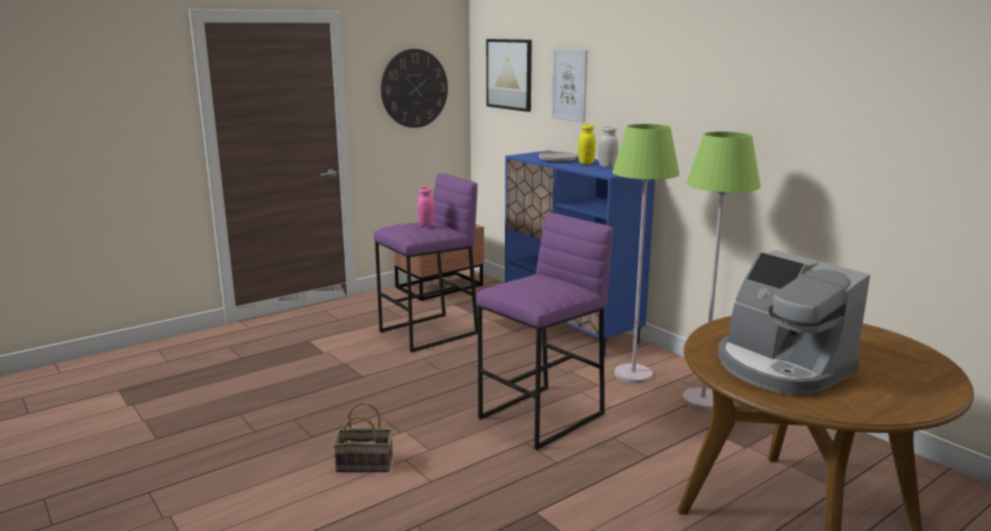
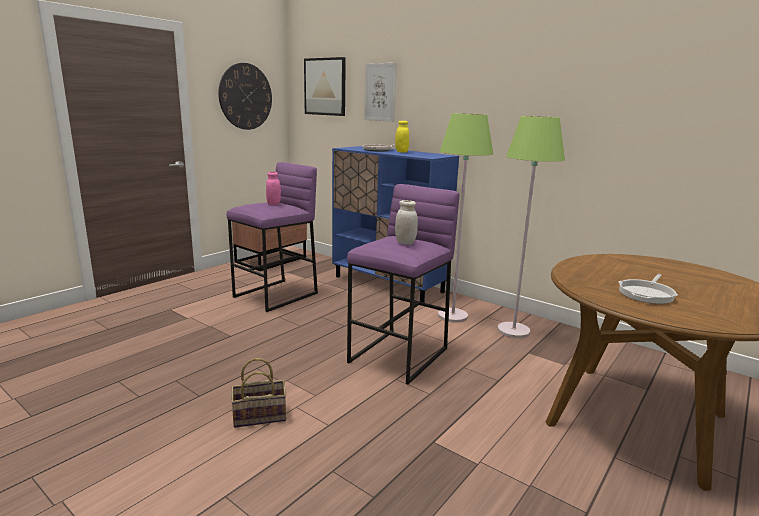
camera: 15 degrees left, 0 degrees up
(607, 166) = (420, 153): white jar -> white jar (405, 242)
(780, 367) = (647, 294): coffee machine -> frying pan

